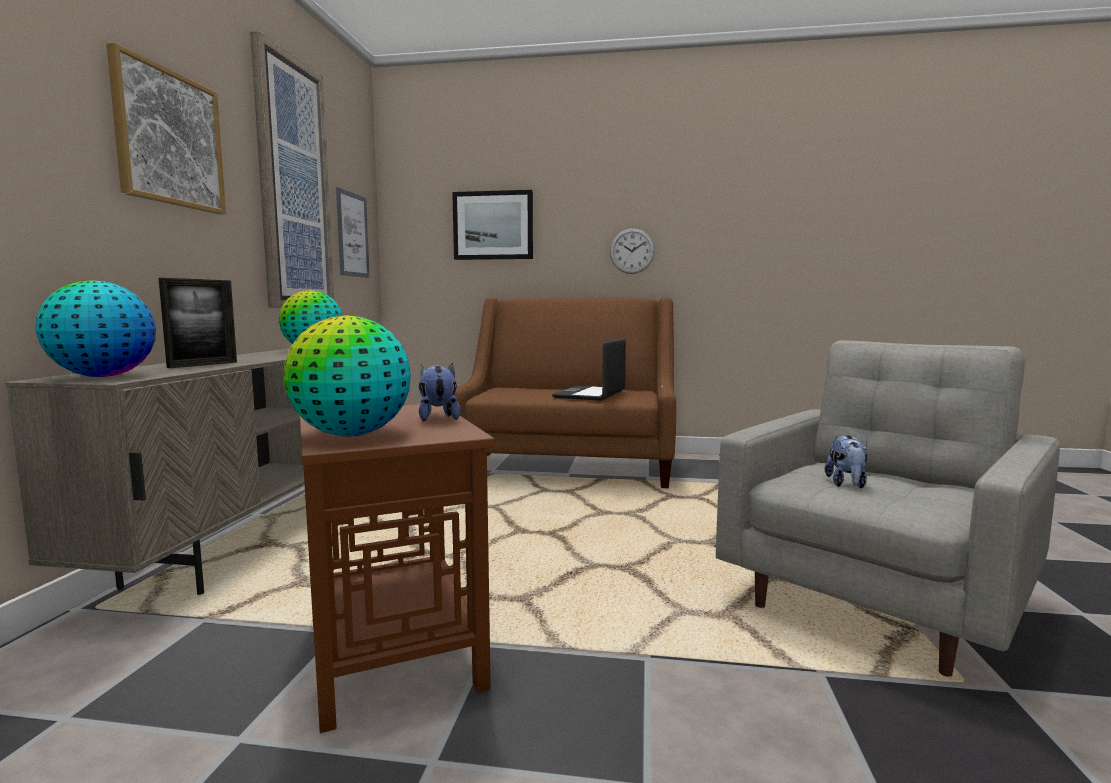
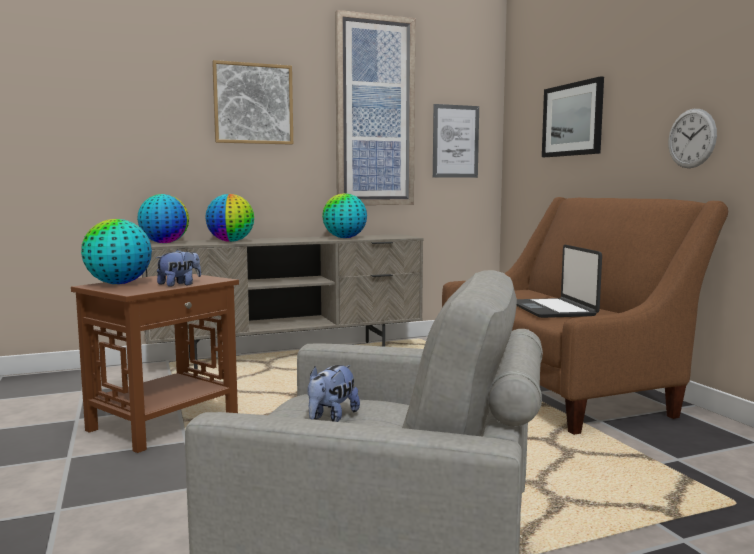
camera: 60 degrees right, 0 degrees up
(203, 365) = (231, 241): picture frame -> globe
(591, 394) = (553, 309): laptop -> laptop turned 90 degrees counterclockwise
(847, 484) = (331, 417): plush toy -> plush toy turned 45 degrees counterclockwise

